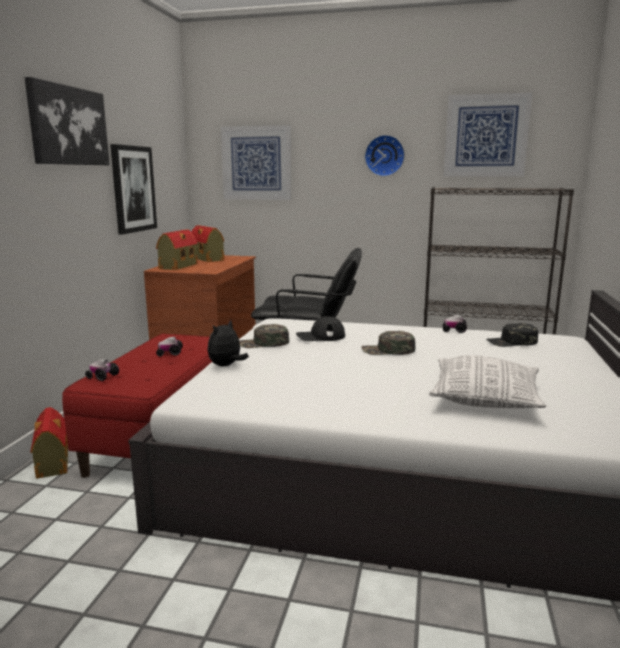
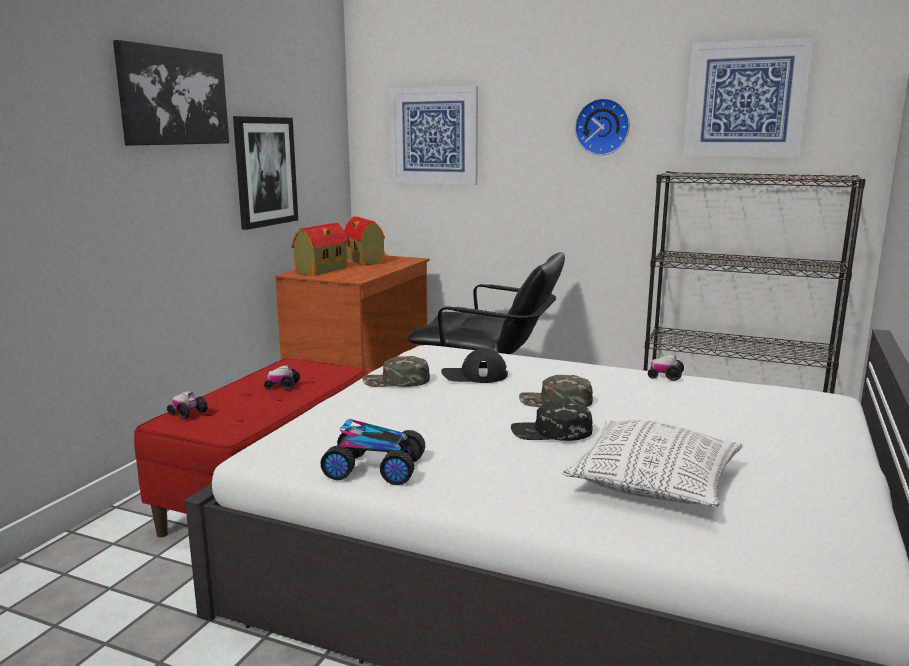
camera: 10 degrees right, 0 degrees up
(52, 463) = (130, 515): toy house -> none
(226, 366) = (332, 410): plush toy -> none
(281, 404) = (374, 469): none -> toy car
(512, 342) = (740, 399): black cap -> black cap (551, 432)

